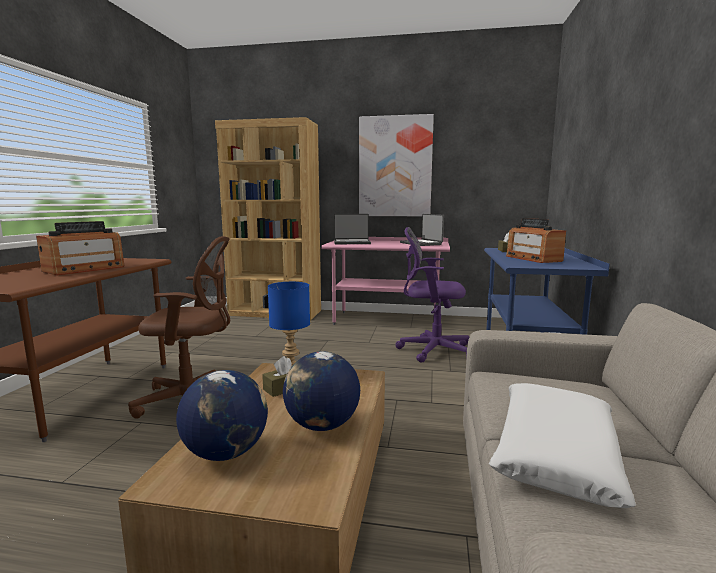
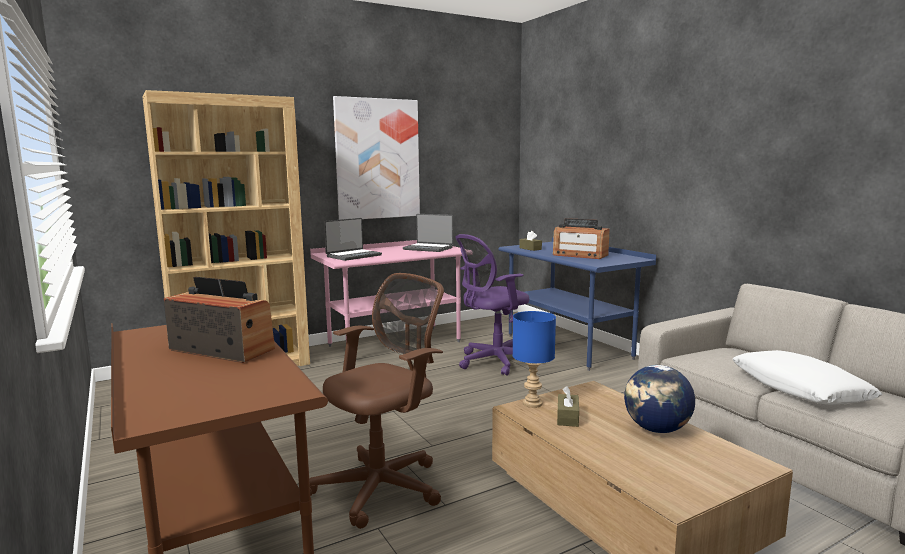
camera: 40 degrees left, 0 degrees up
(85, 269) = (222, 350): radio -> radio turned 60 degrees counterclockwise
(226, 452) = (655, 470): globe -> none

